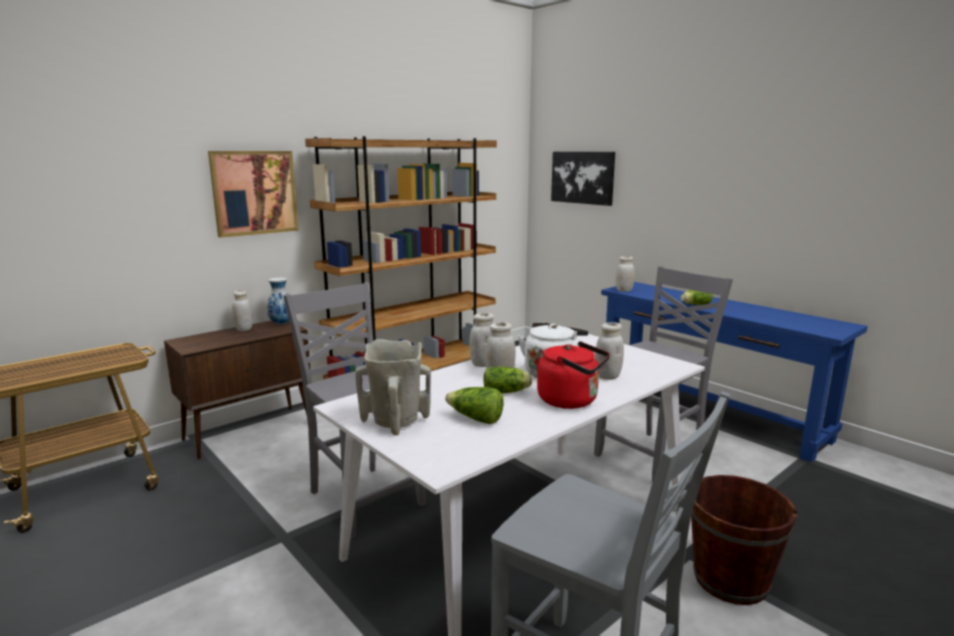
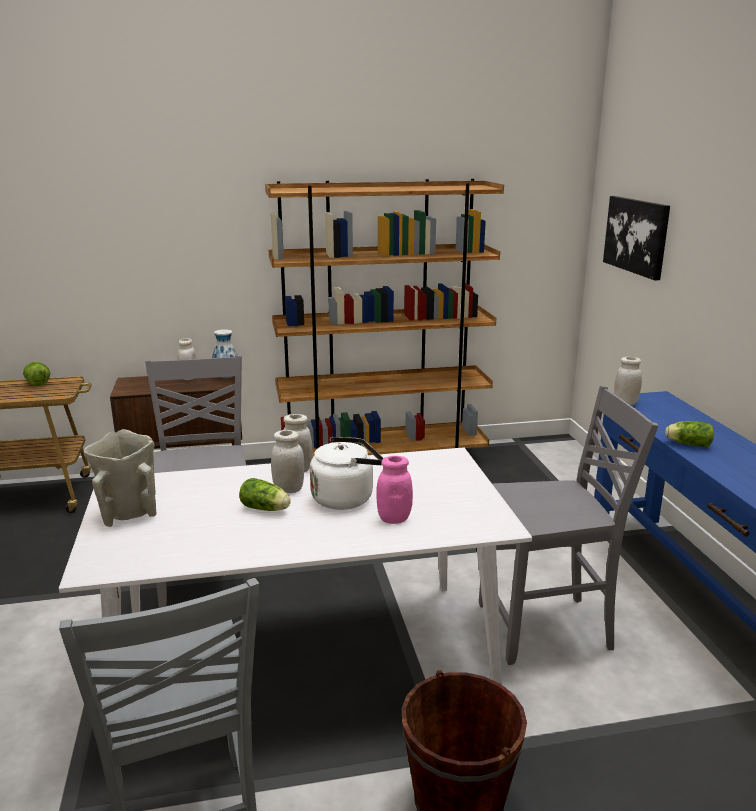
camera: 30 degrees right, 5 degrees up
(254, 192) = (211, 240): picture -> none
(475, 419) = (192, 530): lettuce -> lettuce (37, 382)
(571, 401) = (307, 537): red kettle -> none
(607, 376) = (394, 519): white jar -> pink jar

